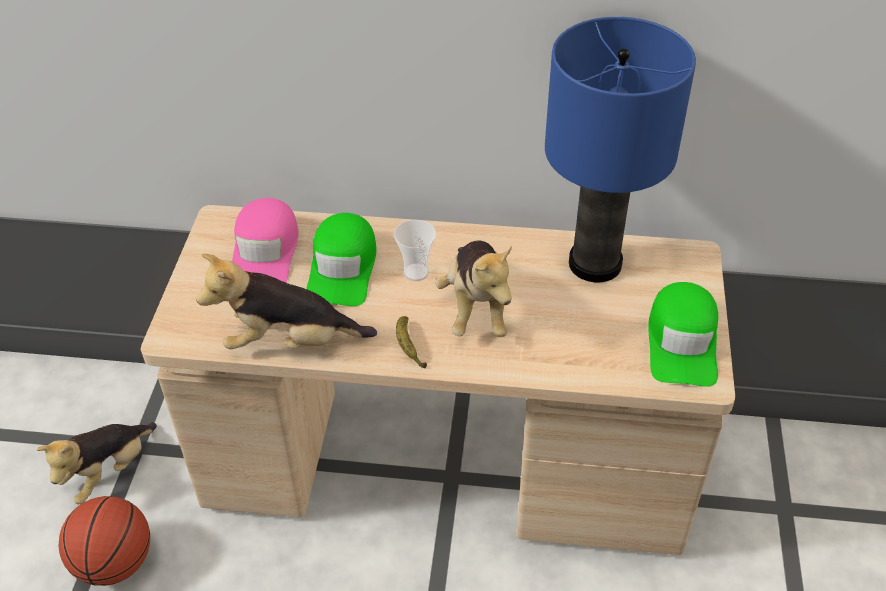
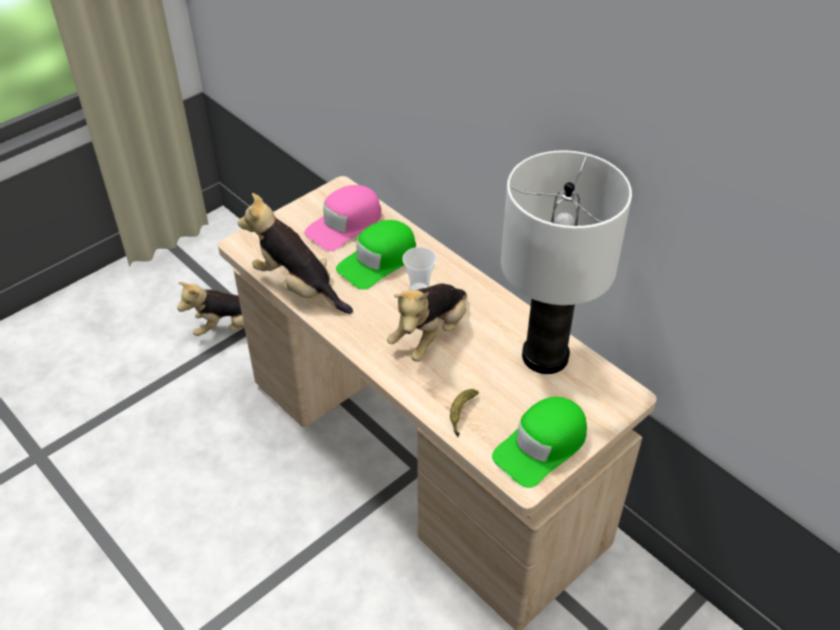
camera: 40 degrees right, 0 degrees up
(115, 562) = (186, 382): basketball -> none
(408, 347) = (361, 333): banana -> banana (461, 414)
(595, 264) = (545, 357): blue table lamp -> white table lamp

